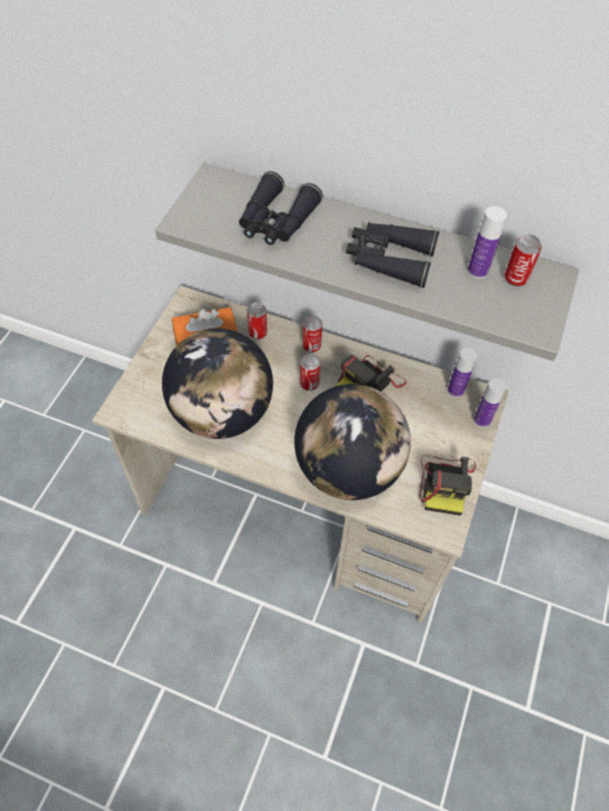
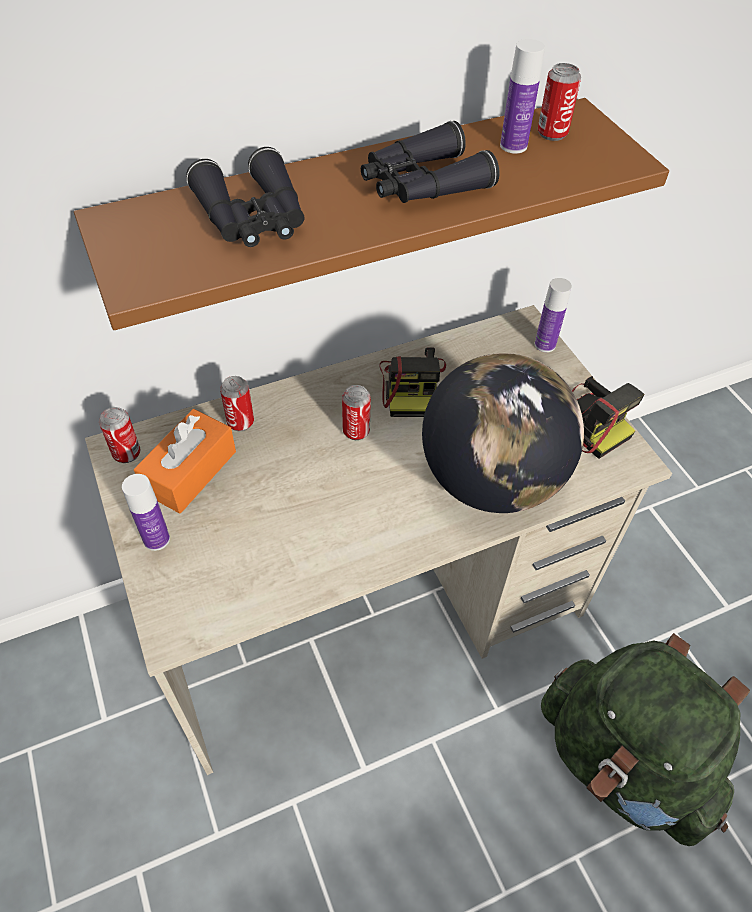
camera: 45 degrees left, 5 degrees down
(222, 413) = (300, 532): globe -> none
(311, 346) = (314, 394): can -> can (127, 453)
(350, 717) = (621, 761): none -> green backpack
(377, 246) = (352, 205): grey shelf -> brown shelf
(455, 390) = (493, 336): bottle -> bottle (156, 539)

